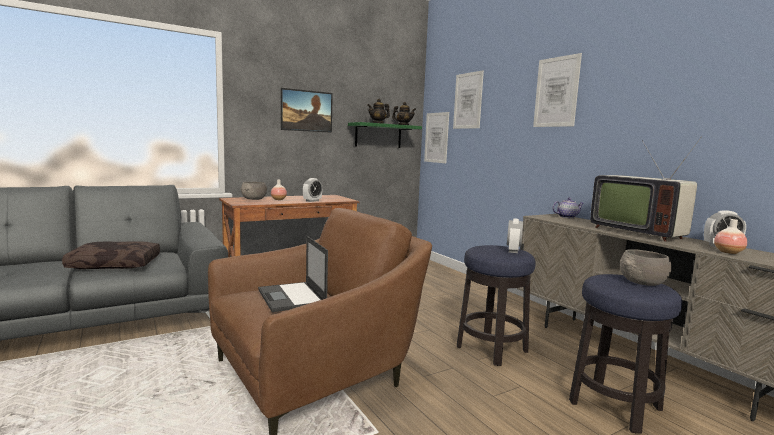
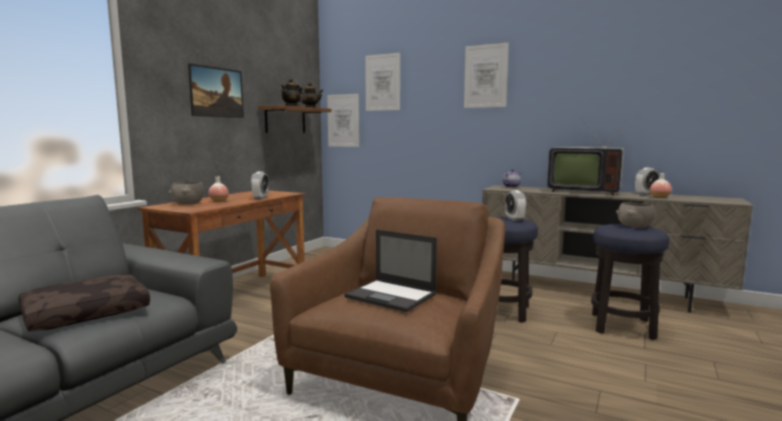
camera: 30 degrees left, 0 degrees up
(378, 136) = (285, 120): green shelf -> brown shelf

